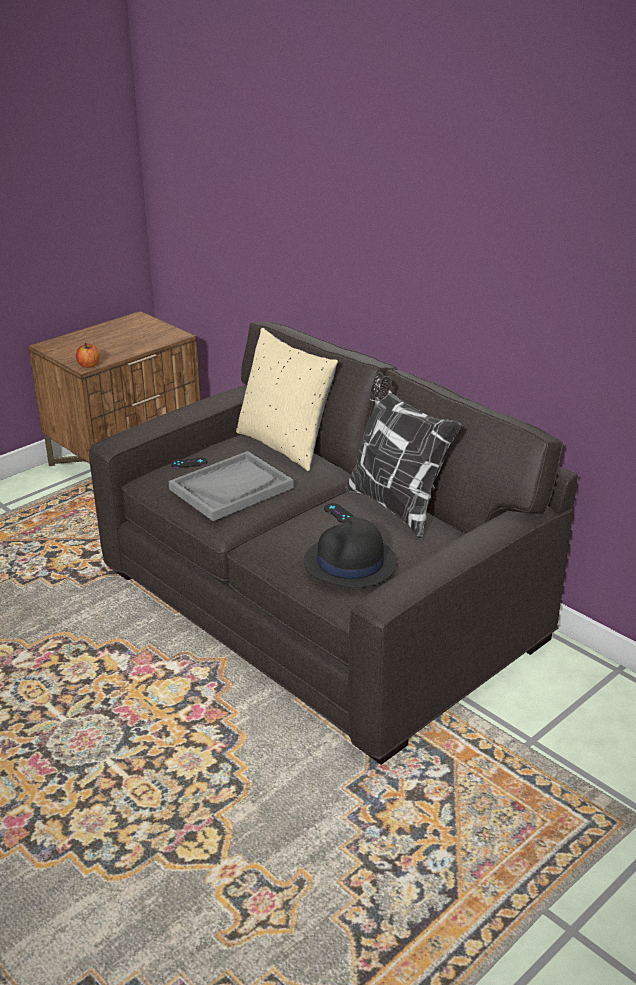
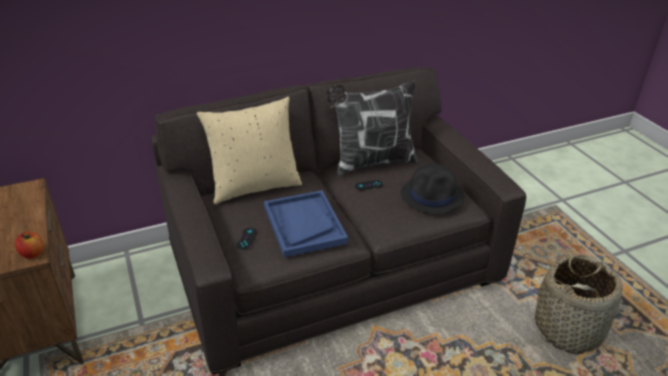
camera: 70 degrees left, 5 degrees up
(231, 488) = (304, 224): grey tray -> blue tray
(315, 853) = (568, 328): none -> basket

